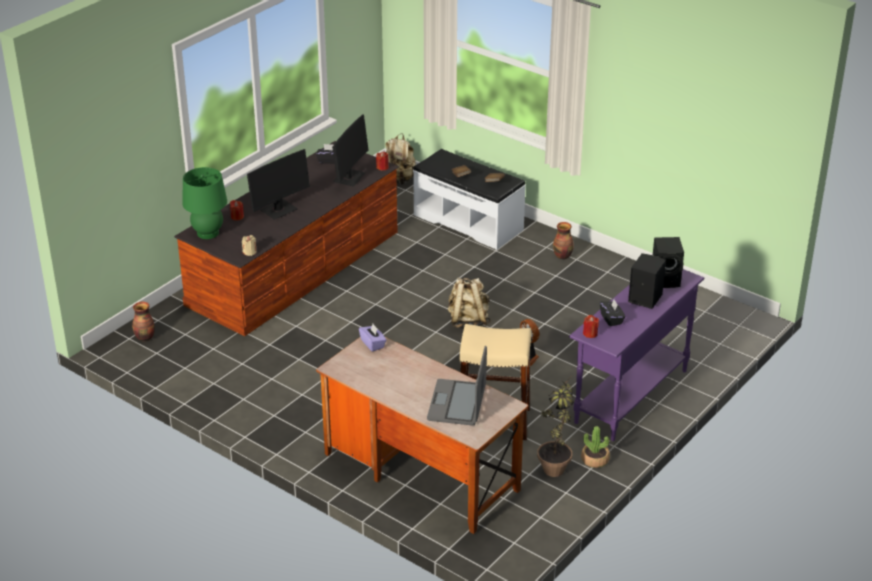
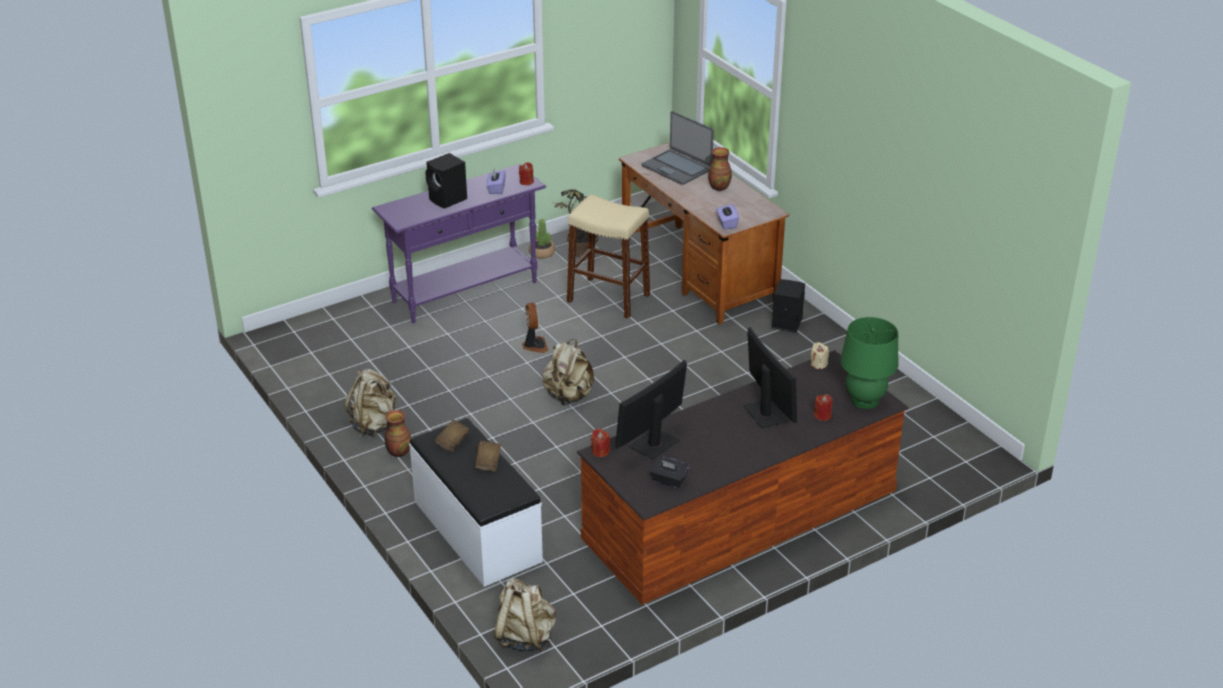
camera: 160 degrees left, 0 degrees up
(145, 337) = (946, 458): vase -> vase (719, 187)
(279, 210) = (766, 414): monitor -> monitor turned 90 degrees clockwise
(457, 403) = (677, 168): laptop -> laptop turned 105 degrees clockwise
(598, 269) = (374, 425): none -> beige backpack
(611, 319) = (496, 189): black tissue box -> purple tissue box
(666, 279) = (410, 210): black speaker -> black speaker (785, 323)

